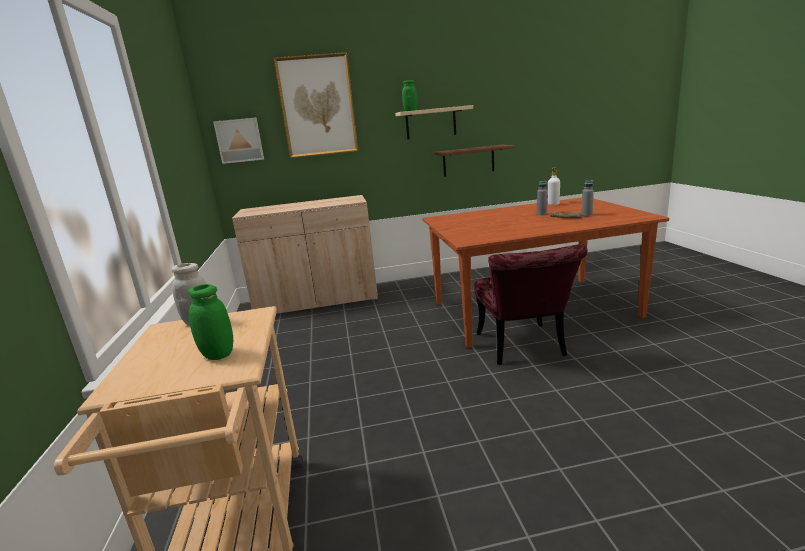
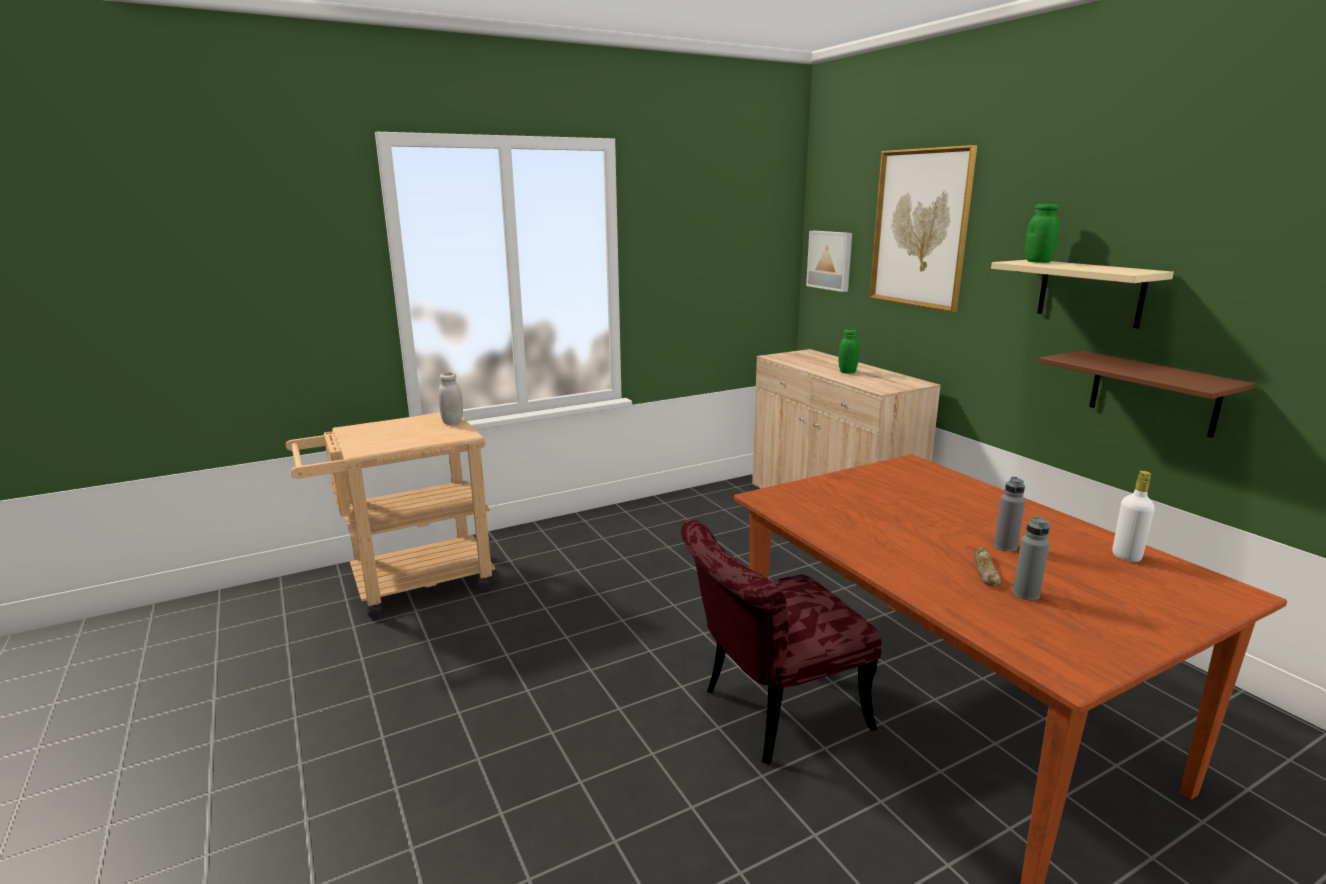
camera: 70 degrees right, 0 degrees up
(218, 354) = (388, 440): green jar -> green jar (847, 372)

